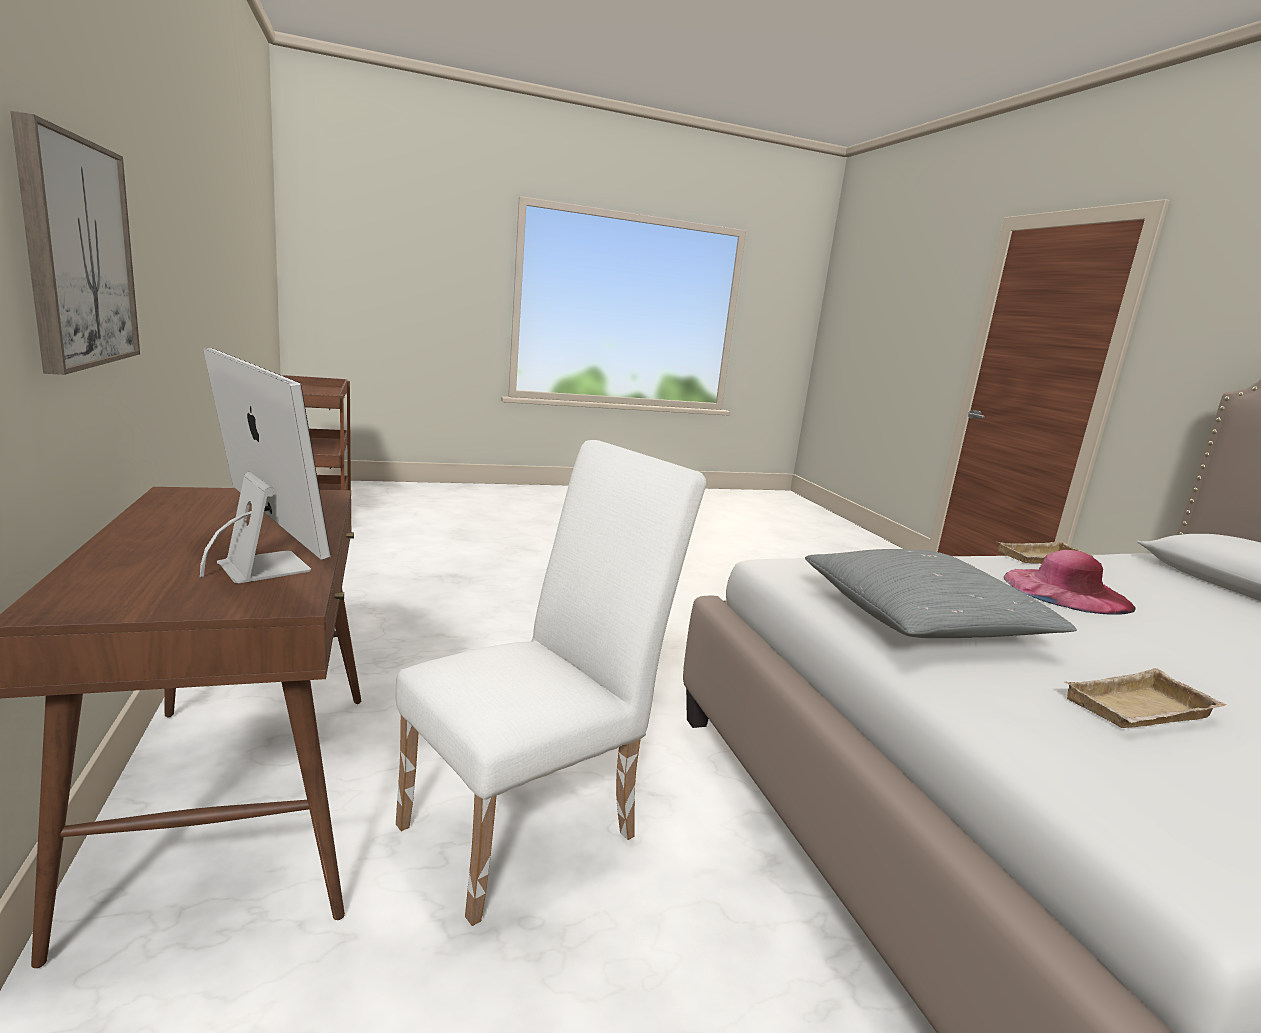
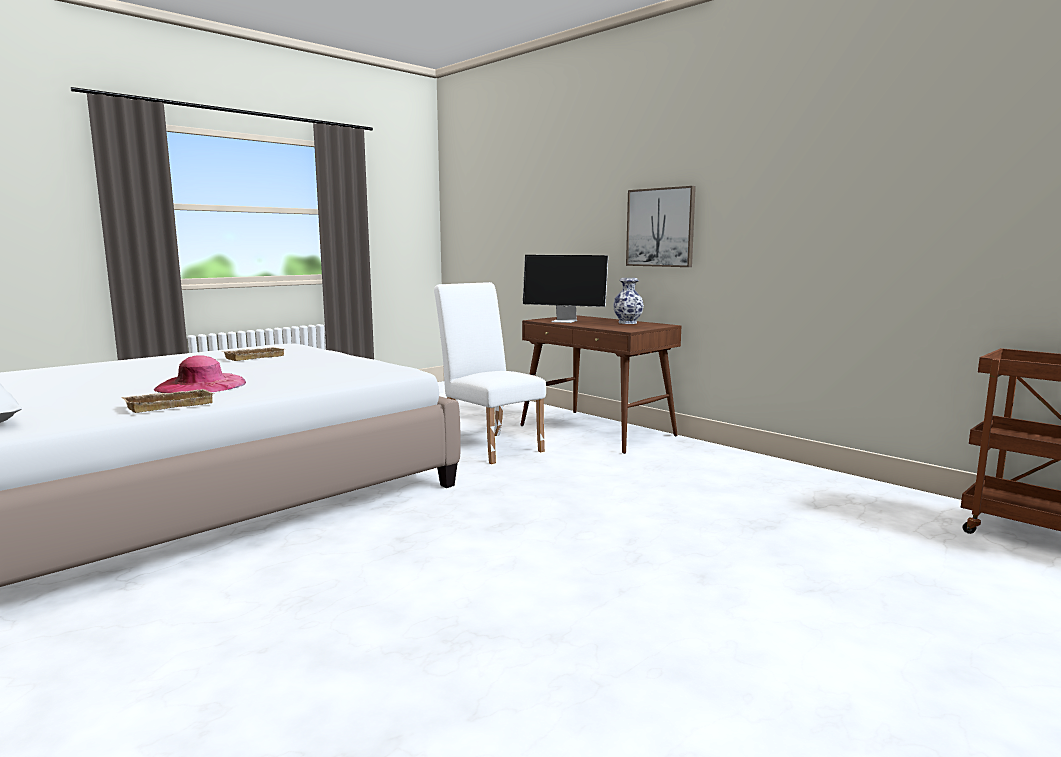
camera: 155 degrees right, 5 degrees down
(182, 518) = (628, 323): none -> vase
(534, 824) = (490, 446): white chair -> white chair turned 120 degrees clockwise
(923, 620) = (327, 363): grey pillow -> none

